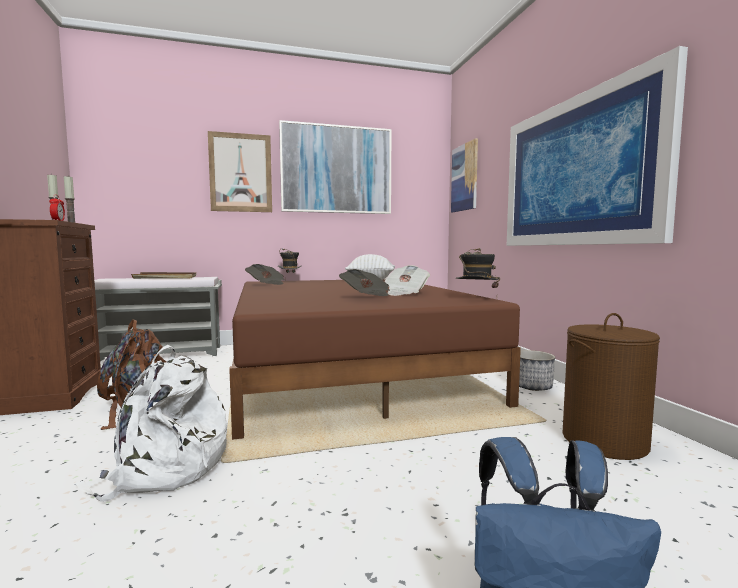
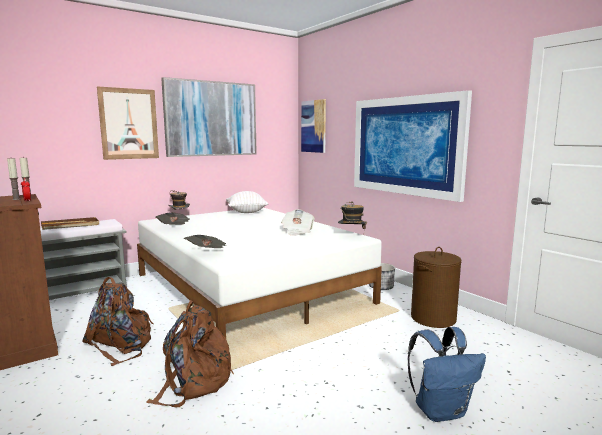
camera: 20 degrees left, 5 degrees up
(164, 469) = (193, 381): white backpack -> brown backpack
(347, 368) = (249, 288): brown bed -> white bed
(367, 298) = (280, 241): newspaper -> newspaper (207, 253)

